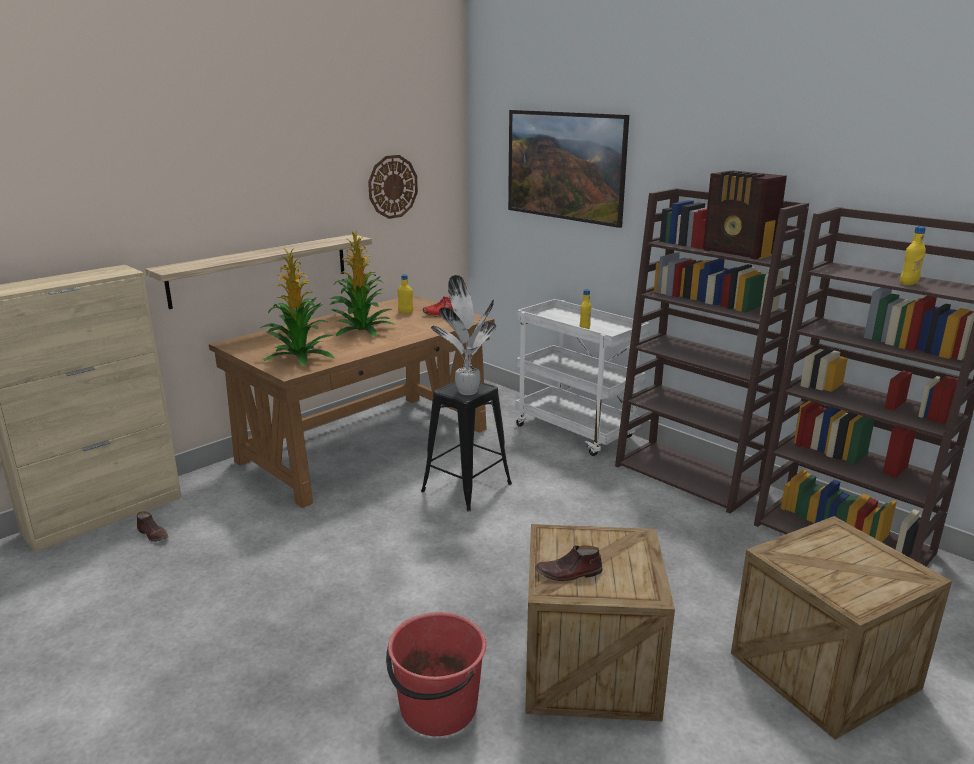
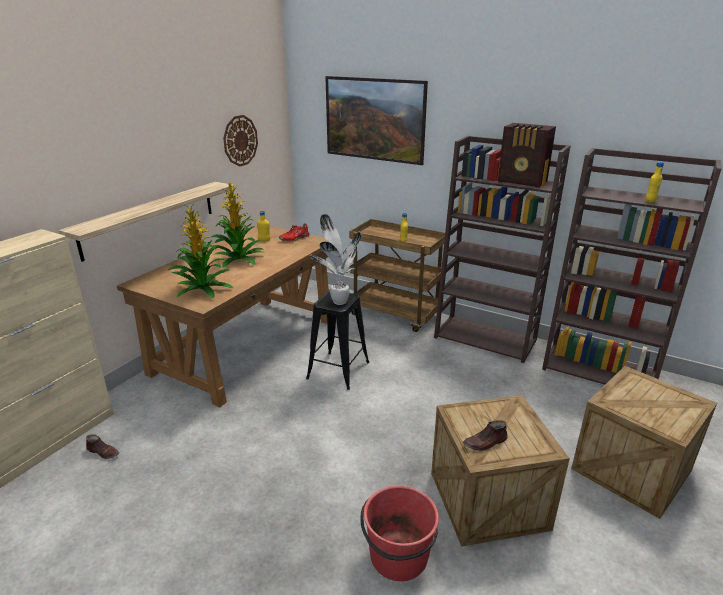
camera: 15 degrees left, 5 degrees up
(577, 432) = (396, 314): white cart -> brown cart

